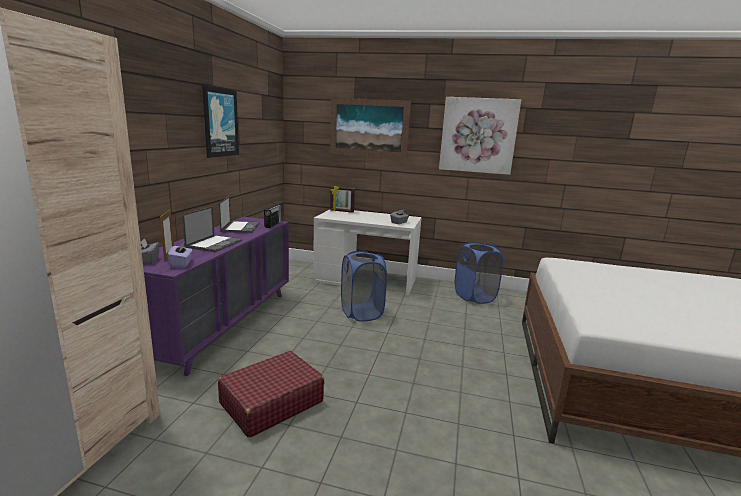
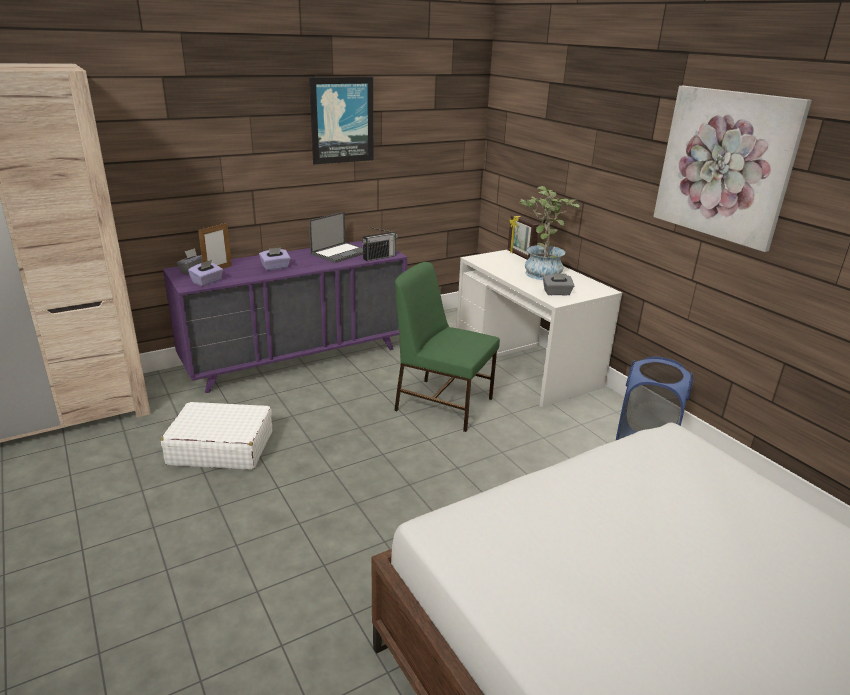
camera: 45 degrees right, 10 degrees up
(214, 244) = (275, 267): laptop -> purple tissue box
(271, 402) = (221, 447): red suitcase -> white suitcase
(361, 312) = (442, 403): blue laundry basket -> green chair
(369, 128) = (574, 131): picture -> none
(370, 216) = (541, 272): none -> potted plant

